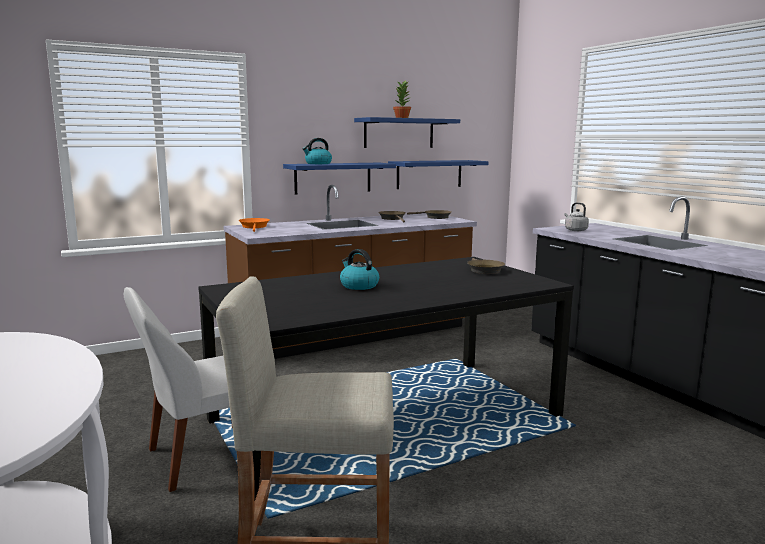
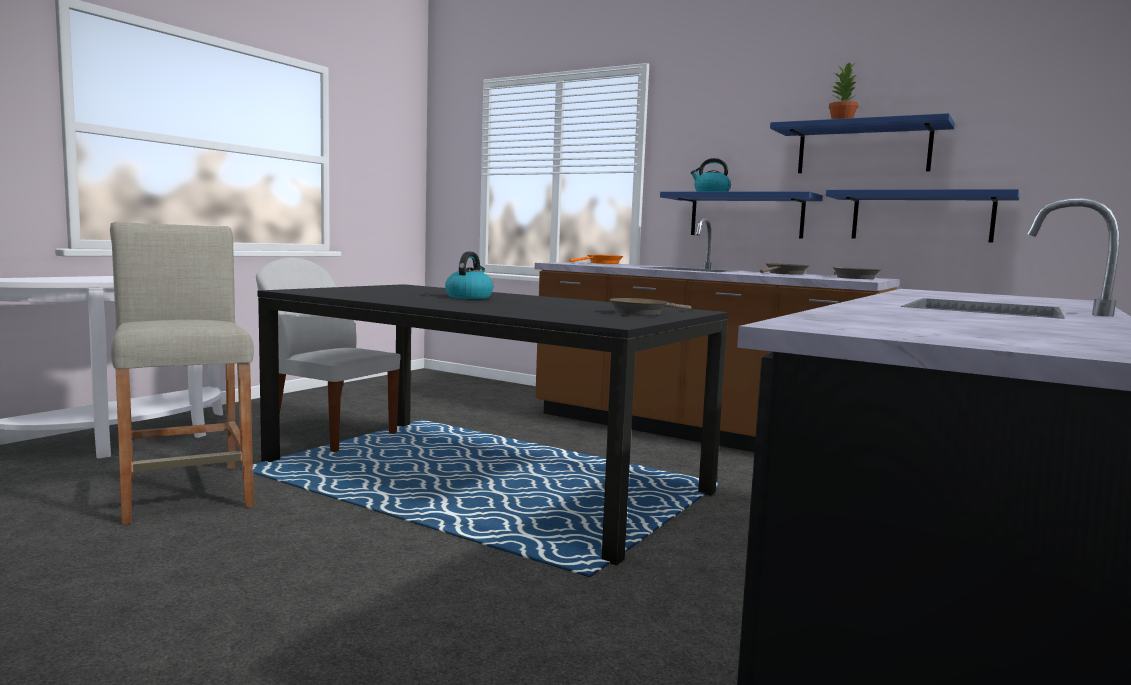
camera: 60 degrees right, 5 degrees down
(575, 230) = (953, 294): grey kettle -> none

